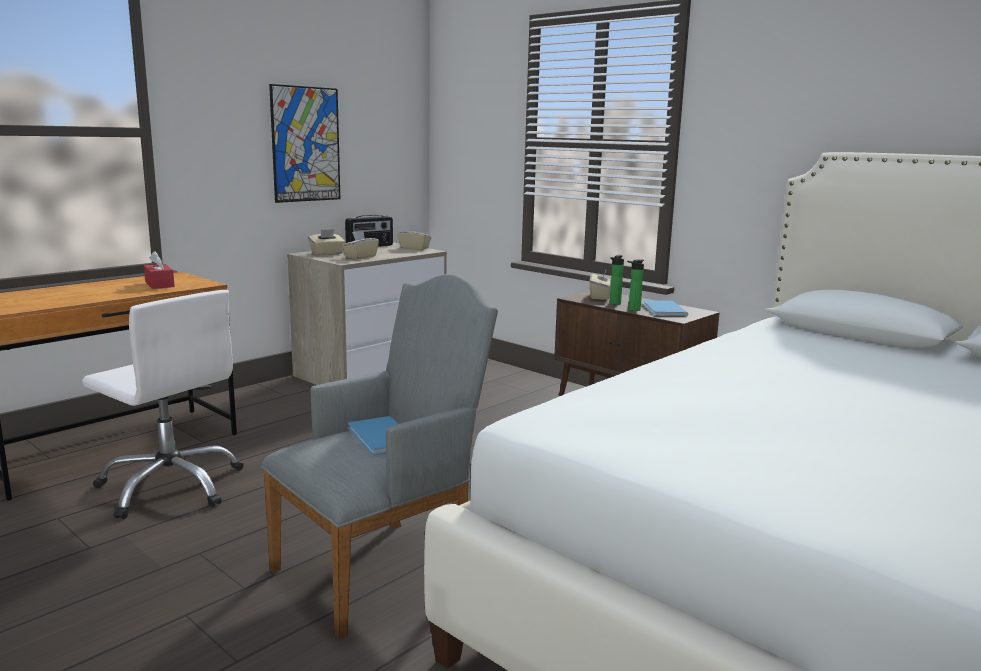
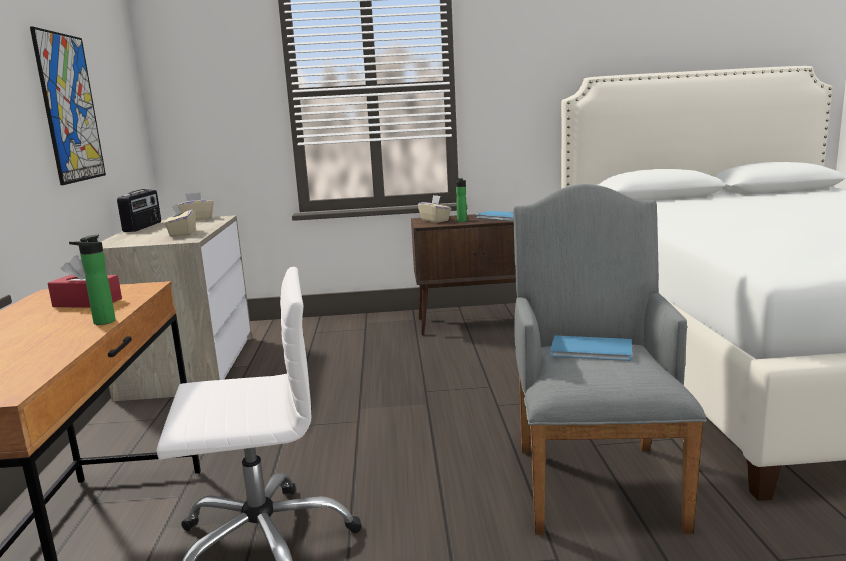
camera: 45 degrees left, 0 degrees up
(327, 253) = (132, 239): beige tissue box -> none
(632, 310) = (486, 221): bottle -> bottle (101, 323)

